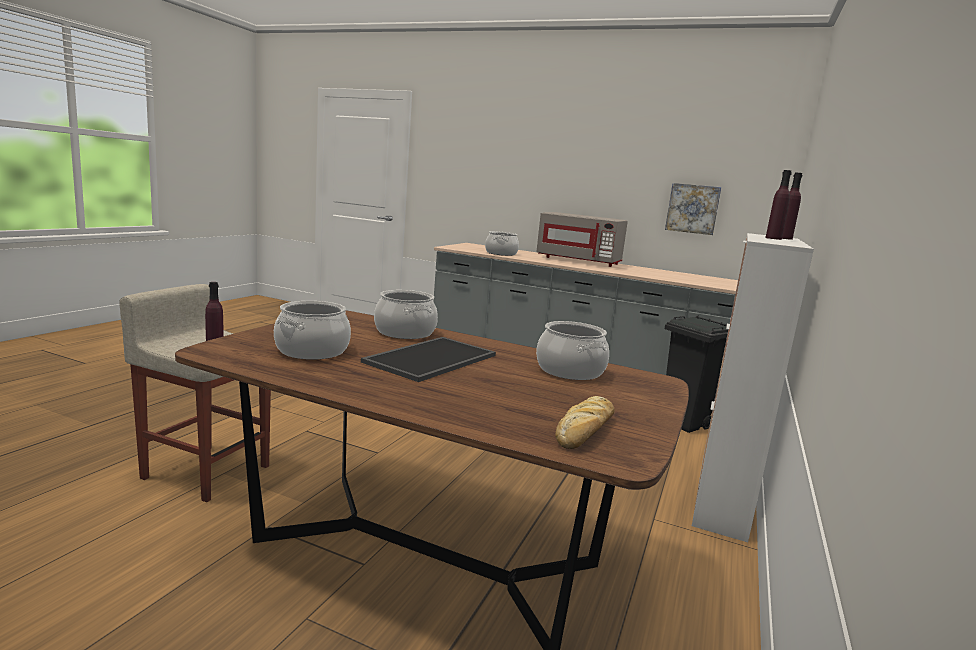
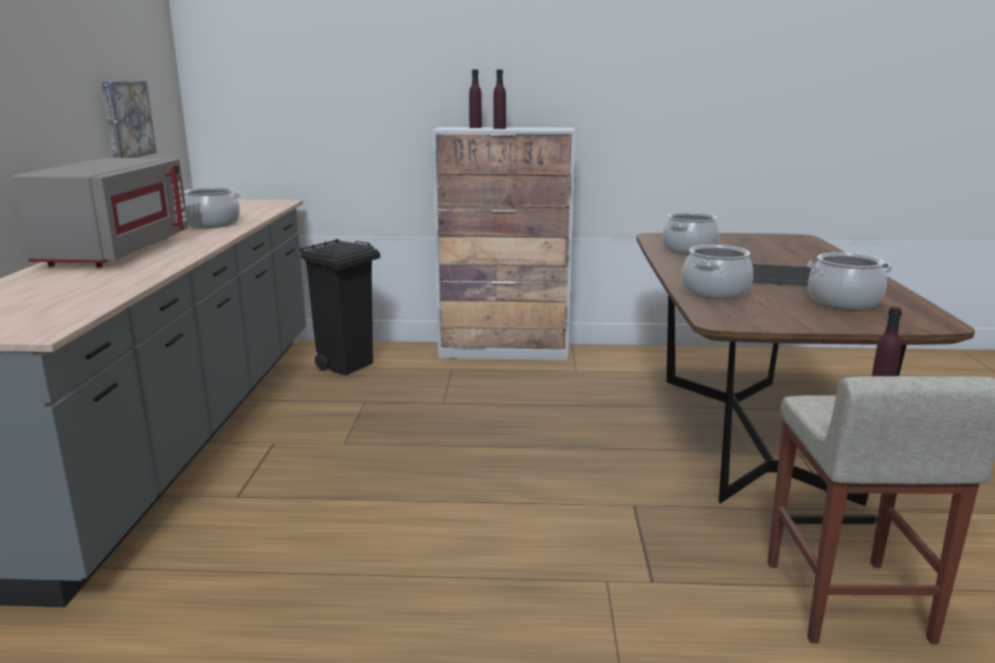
camera: 110 degrees left, 5 degrees up
(501, 253) = (98, 290): cooking pot -> cooking pot (212, 224)
(585, 431) = (784, 242): bread -> none

